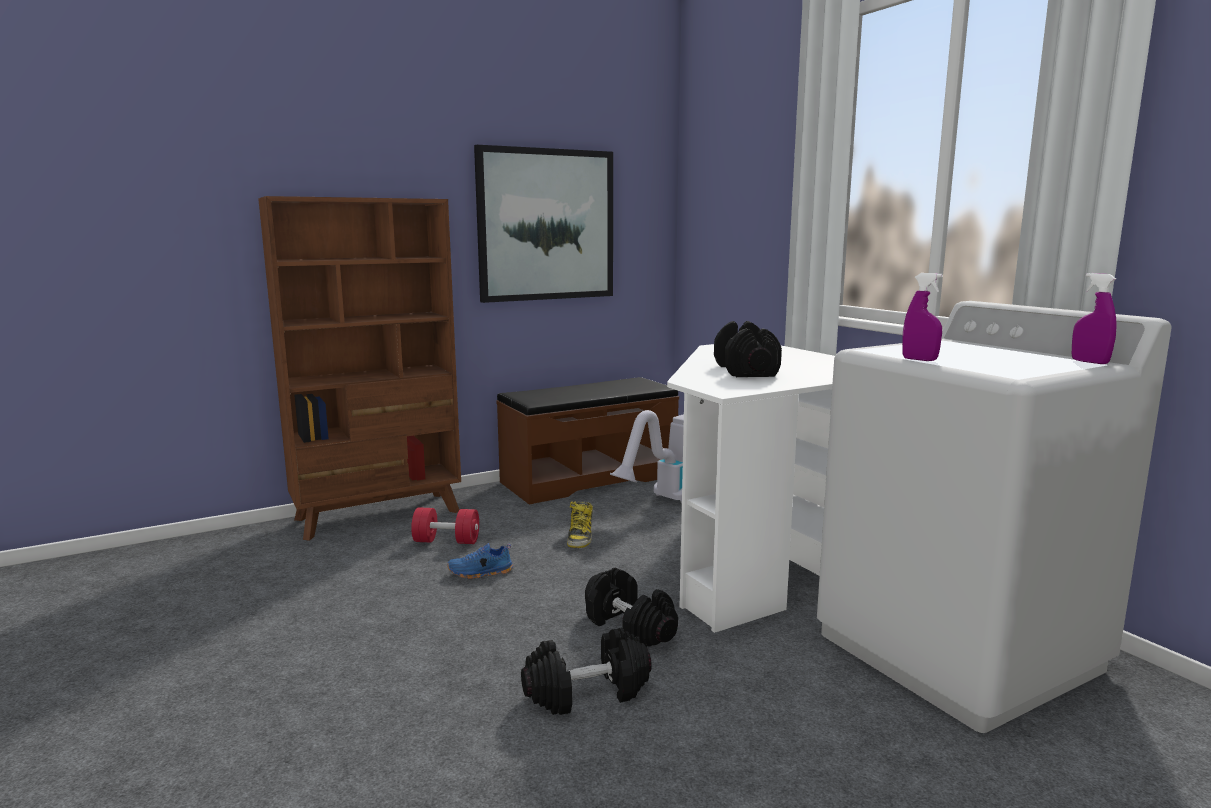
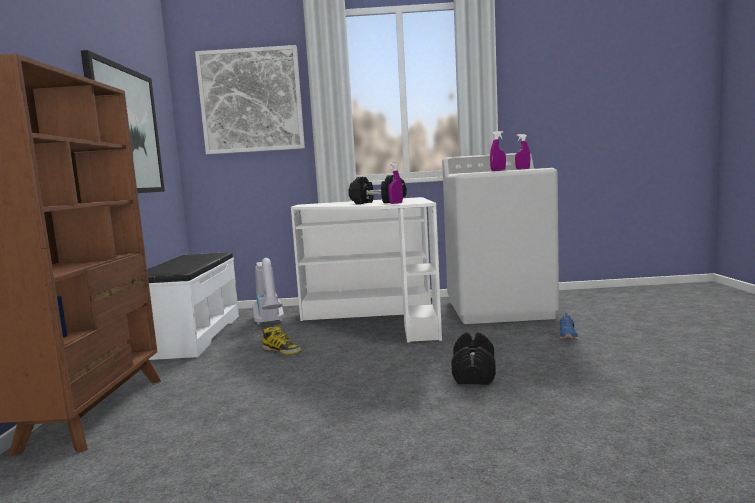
camera: 60 degrees left, 5 degrees down
(446, 541) = (211, 389): red dumbbell -> none
(480, 573) = (287, 384): blue shoe -> blue shoe (568, 336)
(588, 478) = (191, 335): brown bench -> white bench
(630, 628) = (416, 355): black dumbbell -> none
(717, 381) = (396, 203): none -> purple spray bottle
(745, 171) = (251, 101): none -> picture

